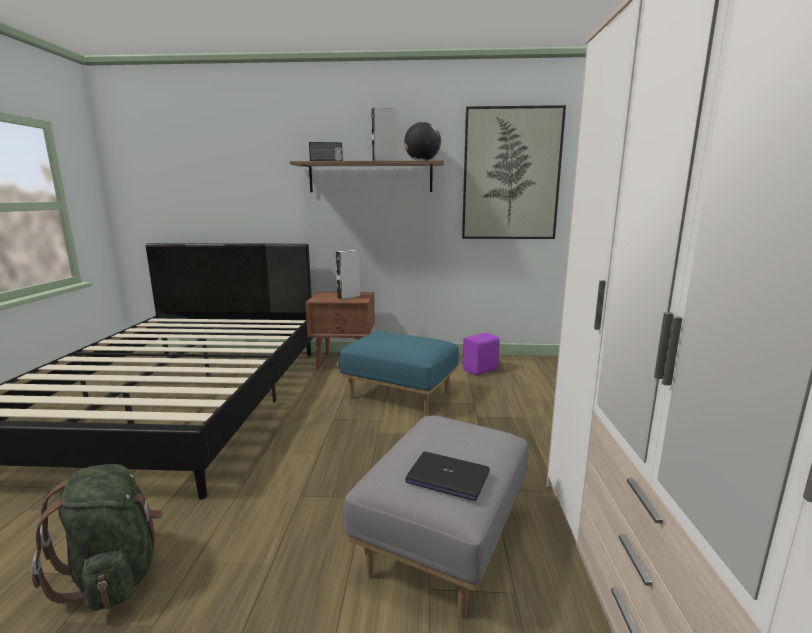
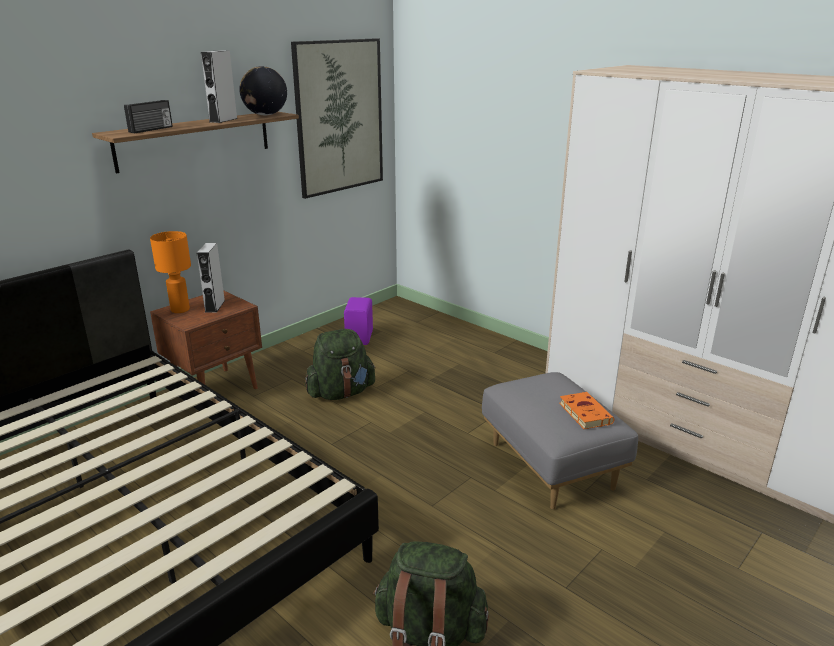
camera: 50 degrees left, 10 degrees up
(330, 294) = (180, 310): none -> orange table lamp
(400, 394) = (341, 393): blue ottoman -> green backpack
(447, 477) = (584, 412): laptop -> orange book

